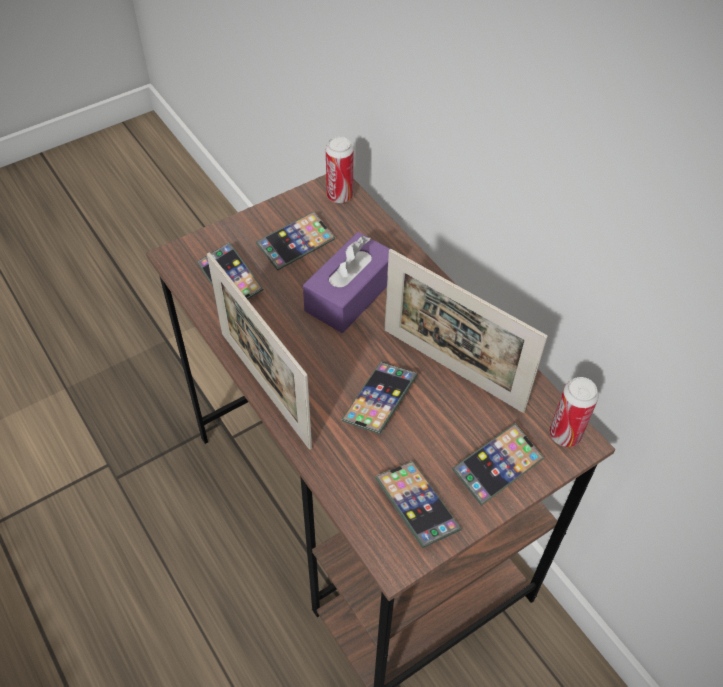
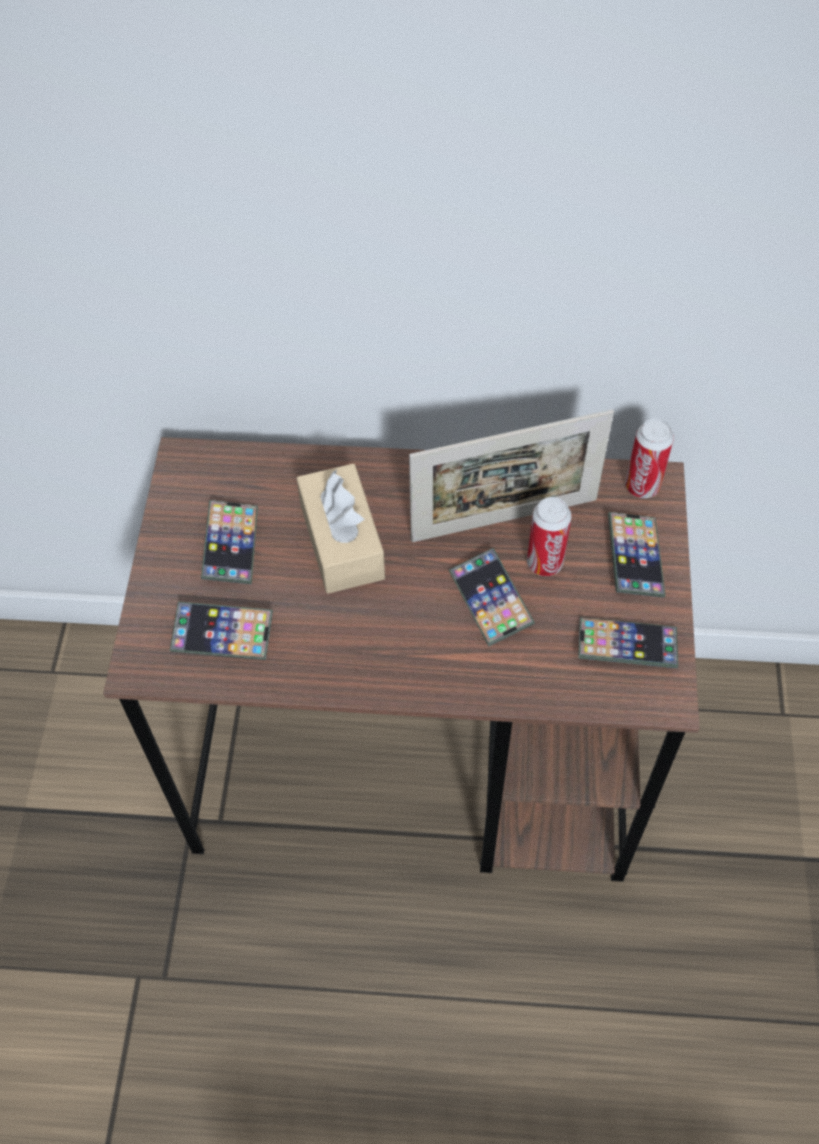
camera: 50 degrees left, 5 degrees up
(264, 388) = (393, 688): picture frame -> none
(339, 196) = (201, 465): can -> can (544, 563)
(350, 294) = (342, 541): purple tissue box -> beige tissue box

